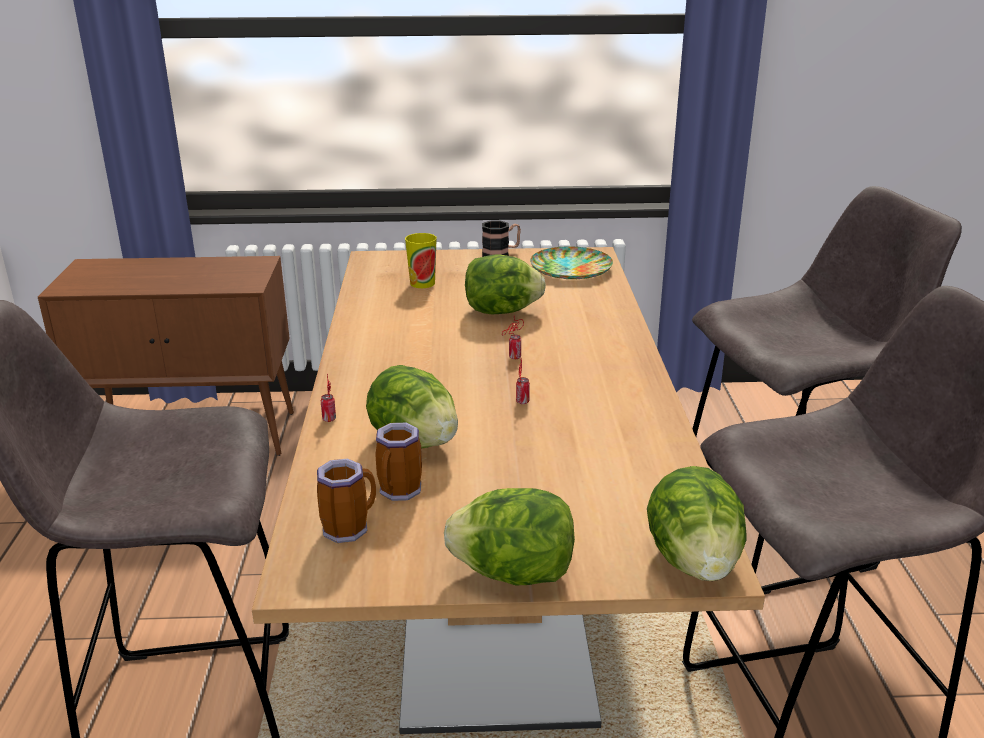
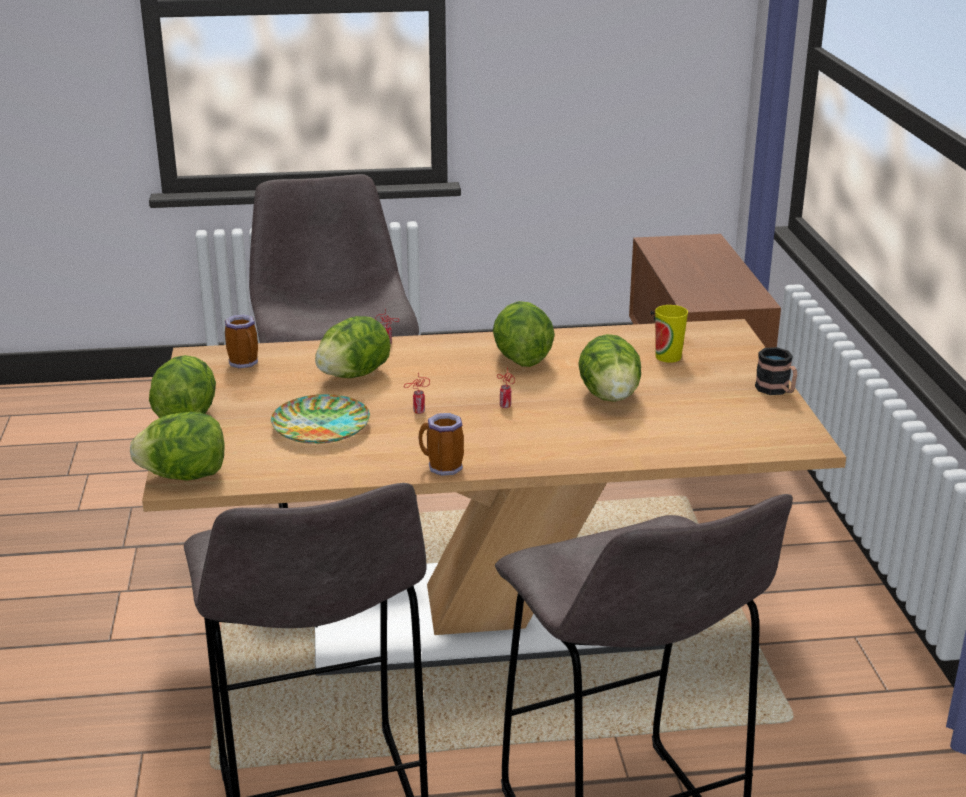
camera: 85 degrees right, 0 degrees up
(400, 493) = (284, 375): mug -> mug (441, 468)
(404, 345) = (520, 359): none -> lettuce
(570, 269) = (749, 429): plate -> plate (321, 425)

